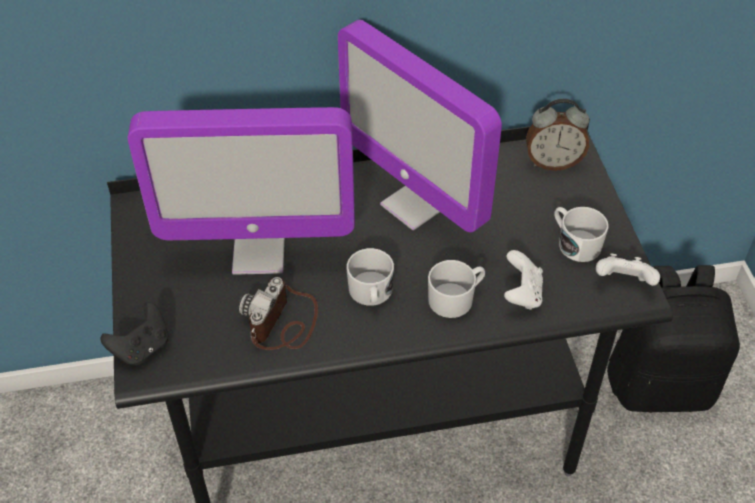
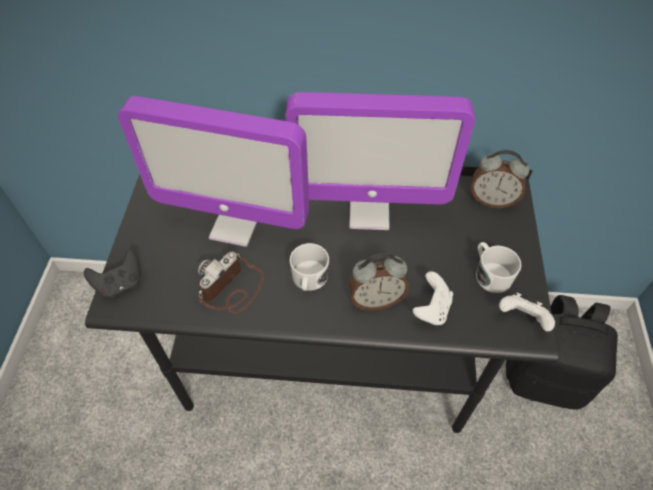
camera: 15 degrees right, 5 degrees up
(415, 204) = (369, 212): monitor -> monitor turned 60 degrees counterclockwise
(456, 298) = (375, 300): white mug -> alarm clock

